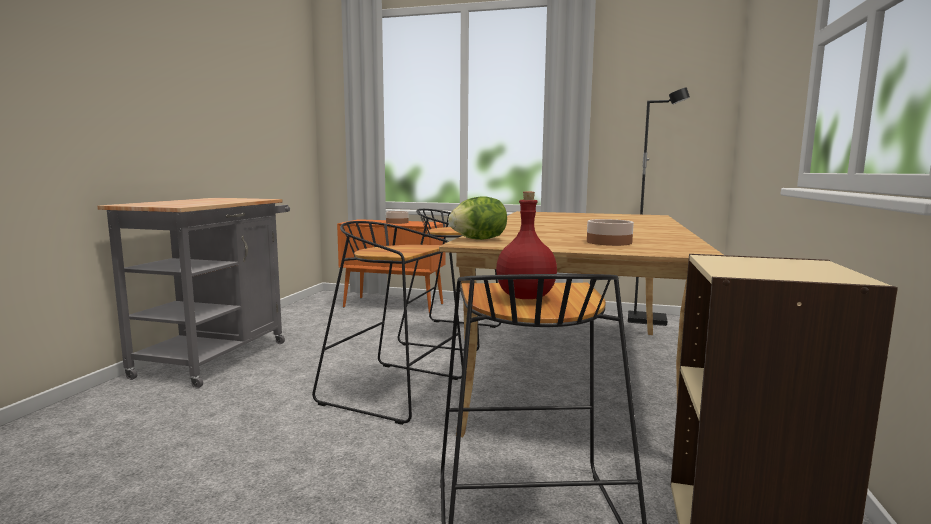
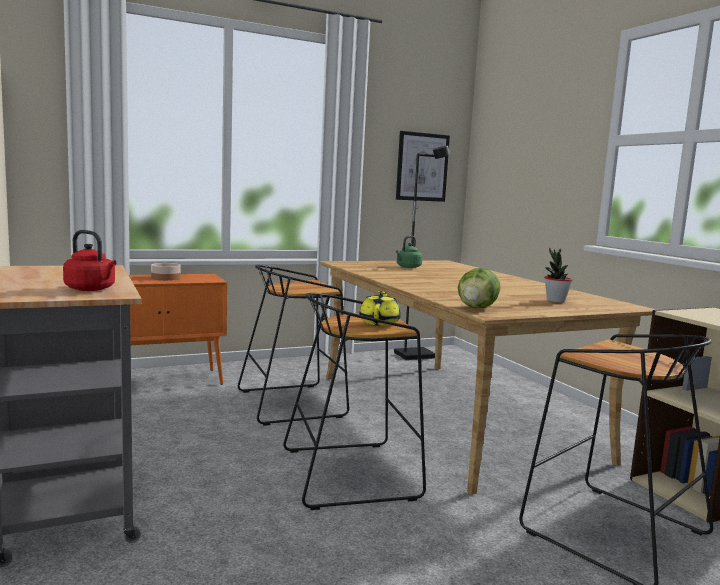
camera: 40 degrees left, 0 degrees up
(183, 204) = (92, 289): none -> red kettle
(402, 249) = (379, 322): none -> yellow teapot
(526, 297) = (629, 359): red bottle -> none
(582, 217) = (407, 267): none -> green kettle
(609, 242) = (555, 301): bowl -> potted plant
(670, 116) = (422, 167): none -> picture

